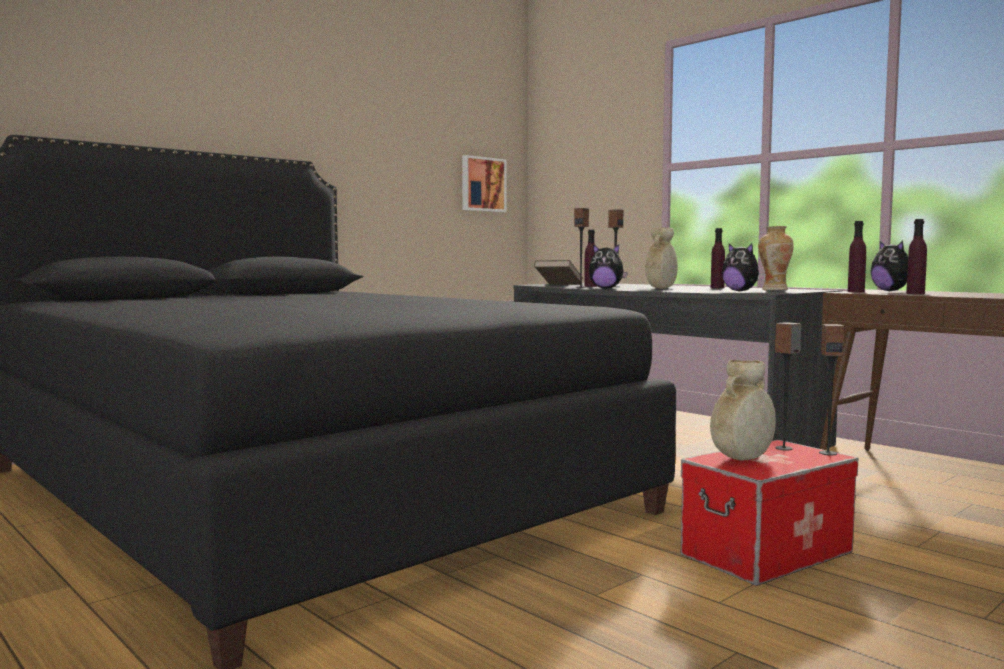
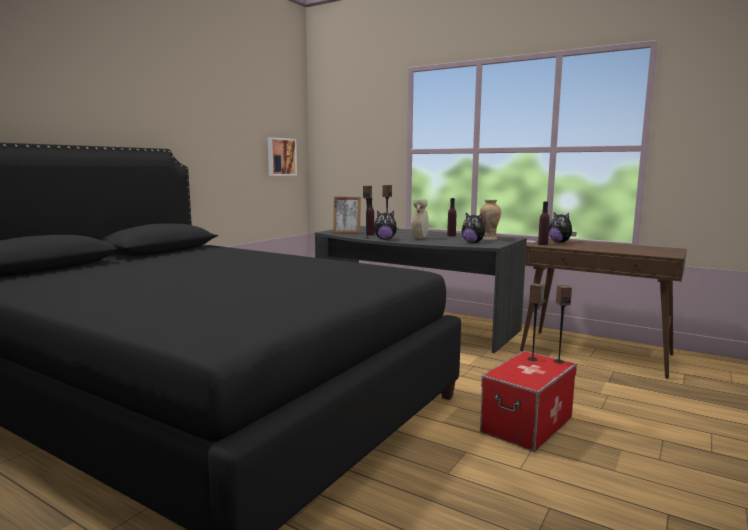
camera: 15 degrees left, 5 degrees up
(558, 285) = (346, 233): brown book -> picture frame
(742, 459) = (516, 372): beige vase -> none
(915, 293) = (578, 247): purple bottle -> none

